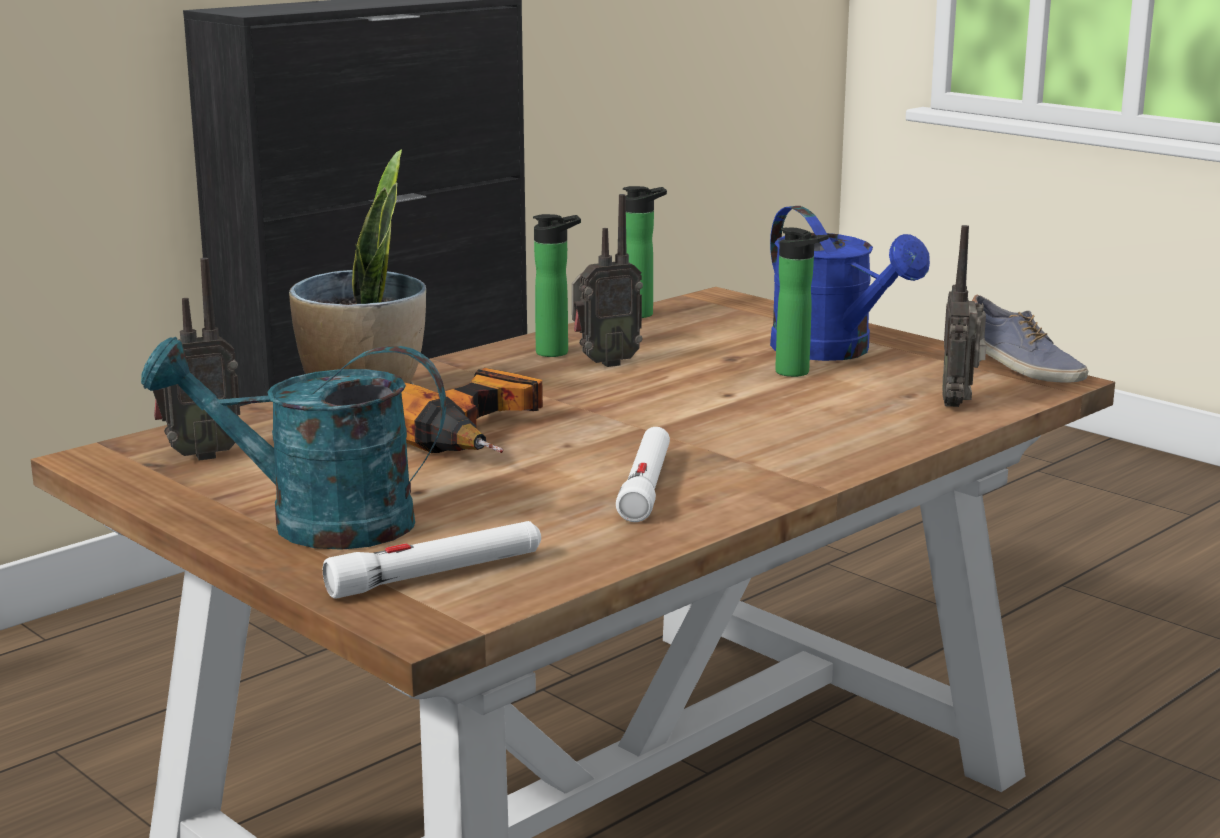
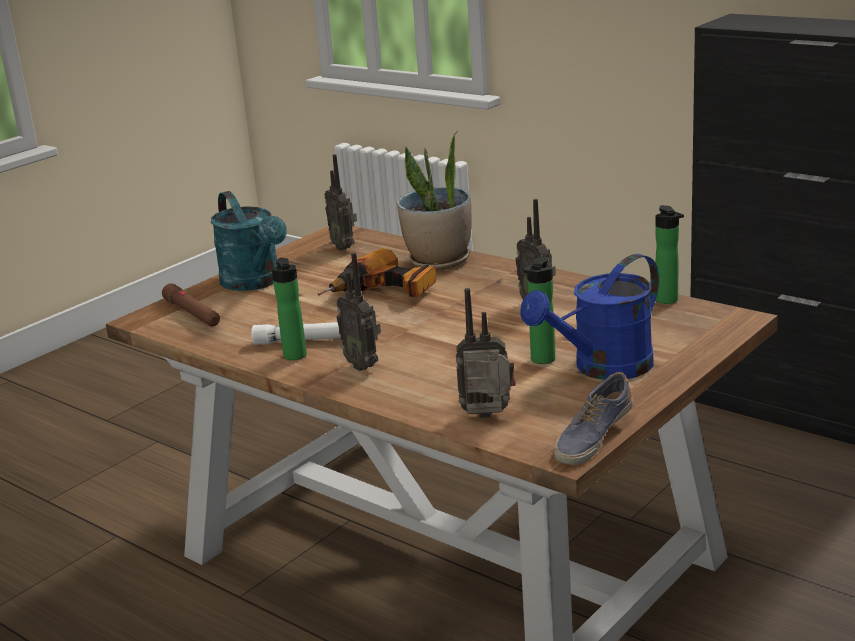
camera: 85 degrees right, 5 degrees up
(316, 522) = (256, 283): turquoise watering can -> turquoise watering can turned 150 degrees clockwise
(437, 574) = (192, 313): white flashlight -> brown flashlight
(557, 352) = (555, 290): bottle -> bottle (296, 357)
(766, 455) = (363, 365): none -> radio

